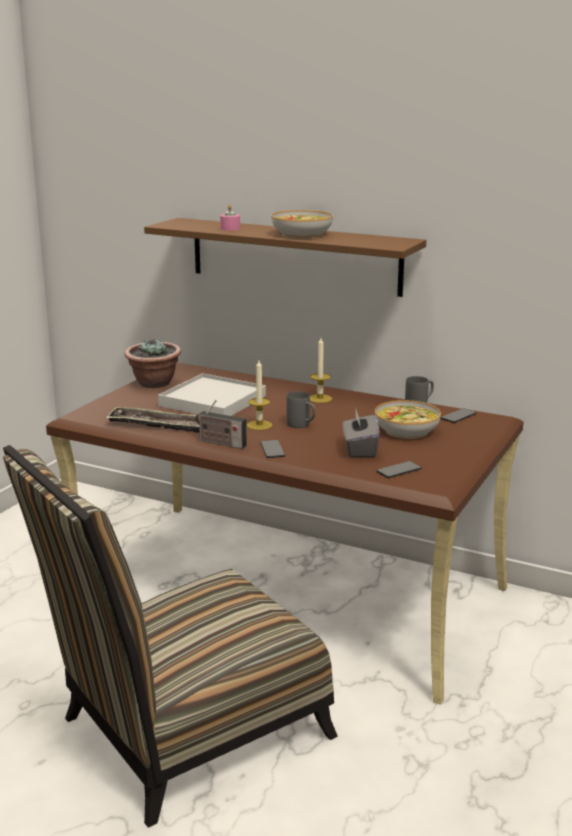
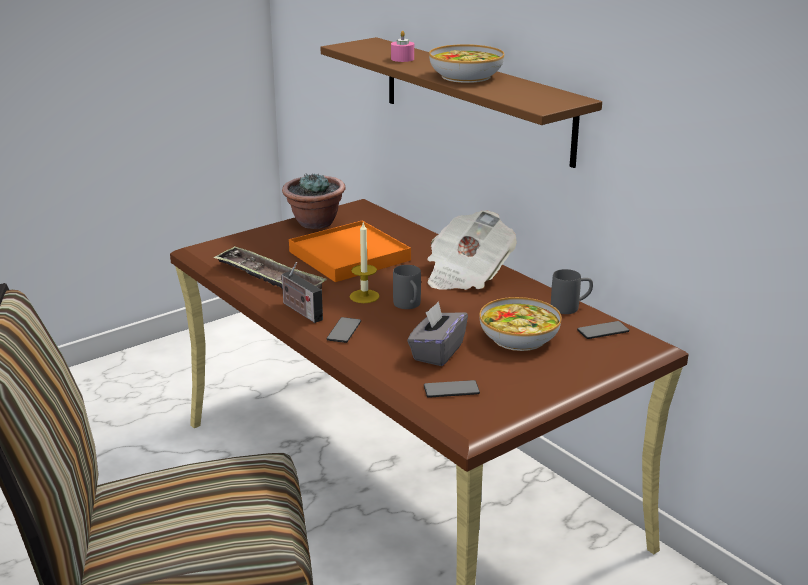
camera: 25 degrees right, 5 degrees up
(213, 401) = (349, 256): white tray -> orange tray
(320, 398) = (466, 274): candle -> newspaper

